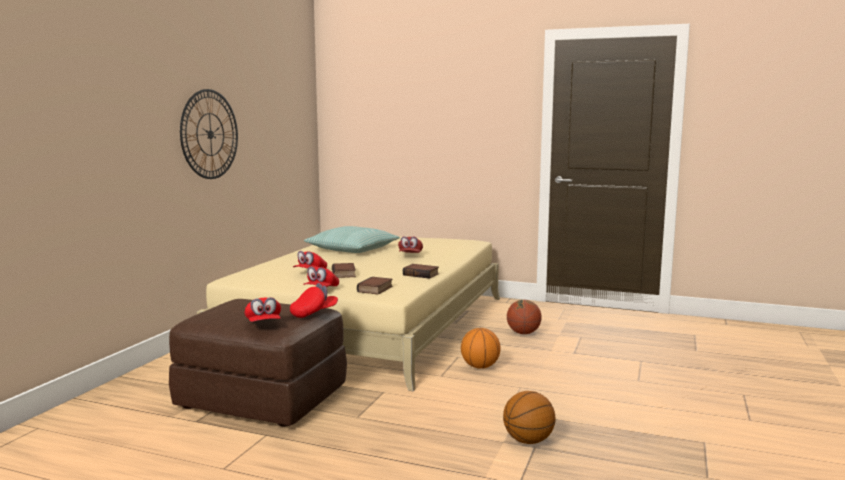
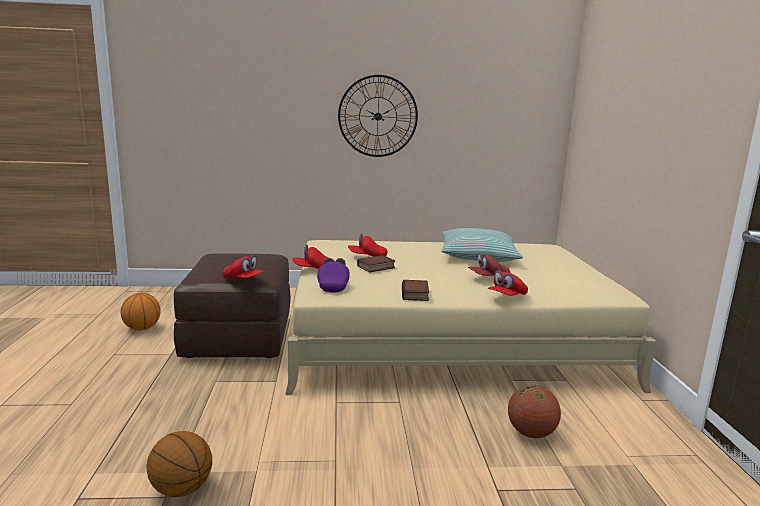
camera: 65 degrees right, 5 degrees up
(263, 324) = (204, 272): red cap -> red cap (507, 296)
(375, 289) = (333, 286): book -> purple cap
(480, 366) = (380, 421): basketball -> basketball (142, 328)

